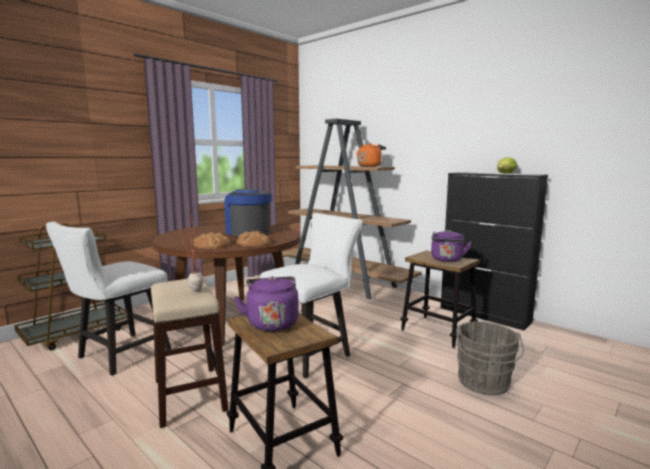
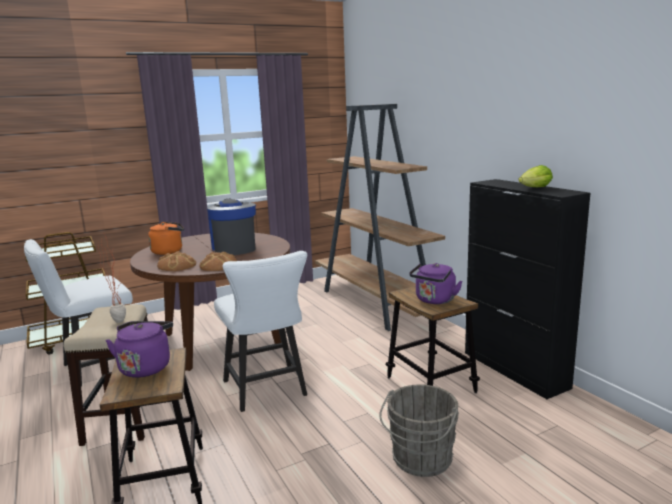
camera: 20 degrees right, 5 degrees up
(312, 352) = (267, 390): white chair -> white chair turned 90 degrees clockwise
(370, 166) = (398, 165): orange kettle -> orange kettle (169, 251)

